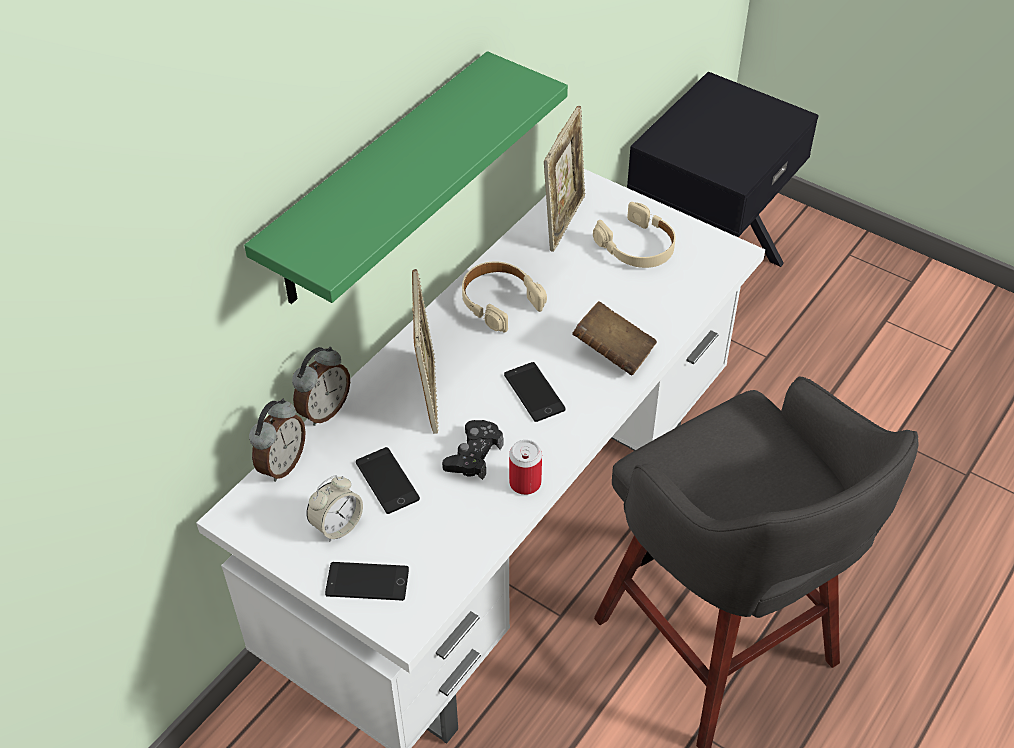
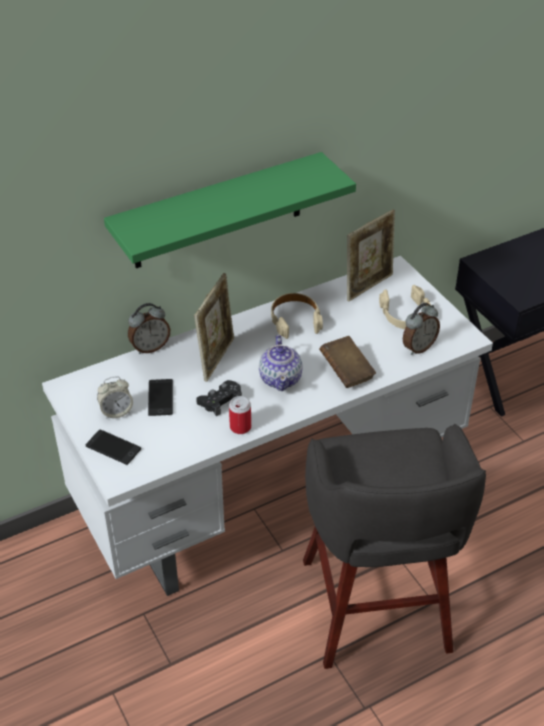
camera: 25 degrees right, 5 degrees down
(281, 464) = (107, 368): alarm clock -> alarm clock (418, 347)
(534, 392) = (281, 378): phone -> teapot

